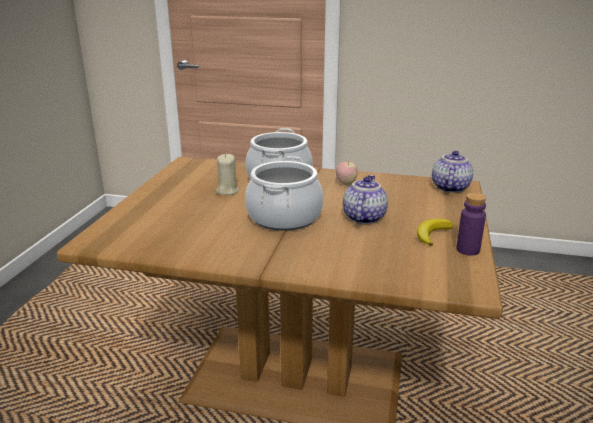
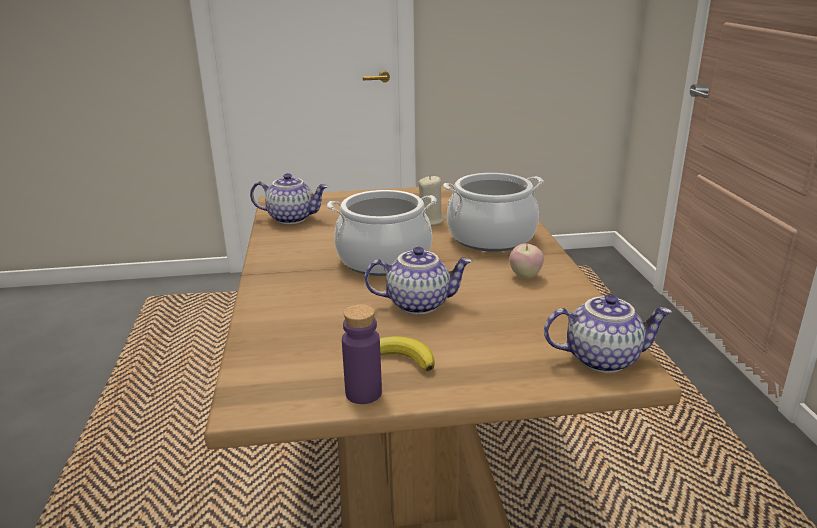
camera: 70 degrees right, 0 degrees up
(151, 240) = (292, 218): none -> teapot

